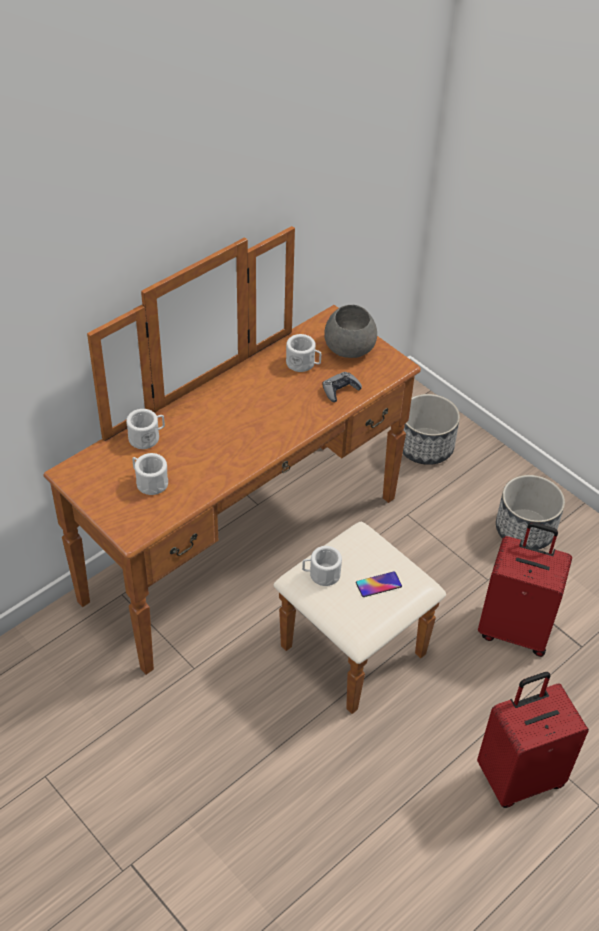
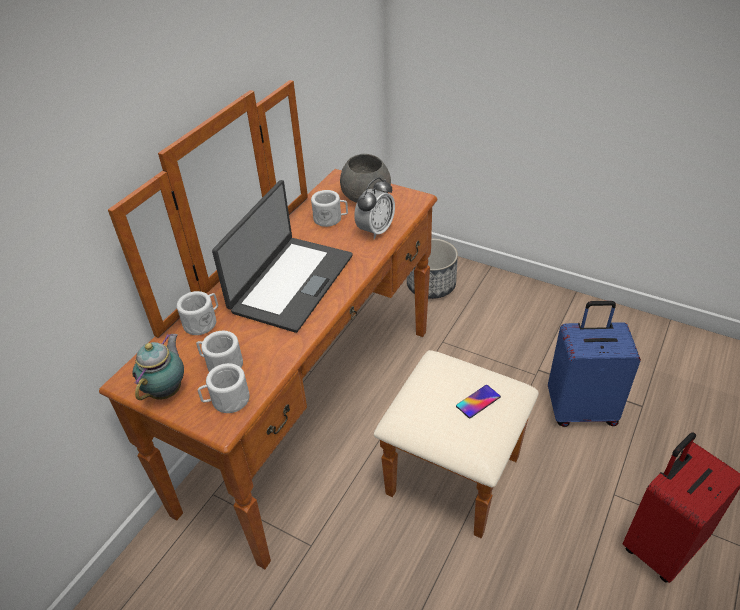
camera: 15 degrees left, 5 degrees down
(98, 490) = (167, 389): none -> teapot
(237, 422) = (290, 283): none -> laptop
(321, 574) = (419, 409): white mug -> white mug (226, 400)
(340, 390) = (375, 230): grey game controller -> alarm clock
(515, 629) = (581, 409): red suitcase -> blue suitcase
(525, 529) = (543, 325): planter -> none

